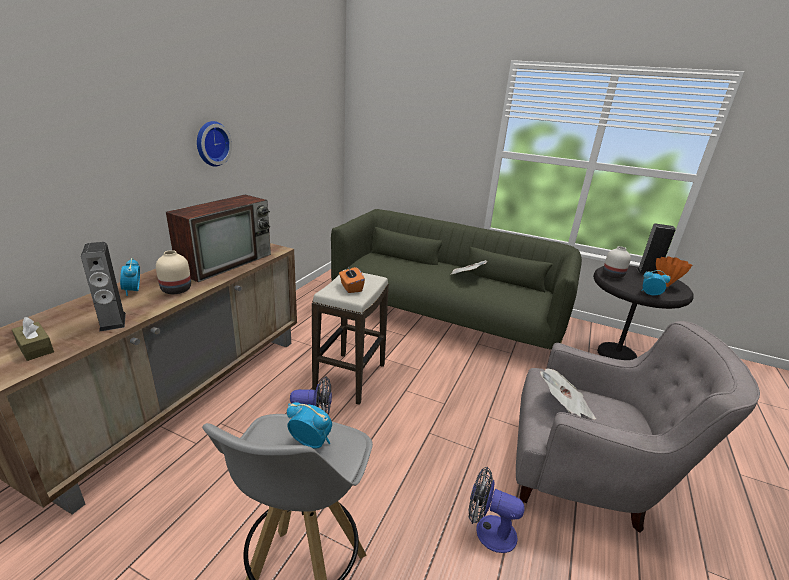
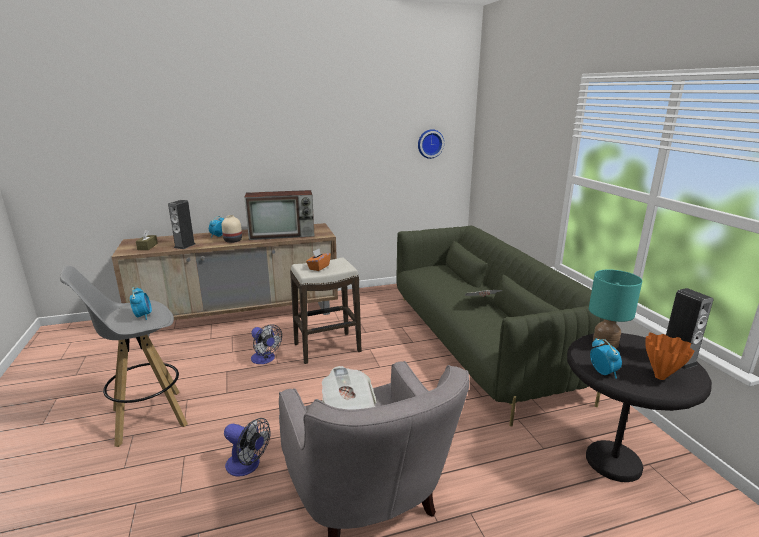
camera: 50 degrees right, 5 degrees down
(211, 143) = (306, 153): wall clock -> wall clock (430, 143)
(488, 530) = (247, 466): fan -> fan turned 135 degrees clockwise
(613, 275) = (605, 343): white vase -> turquoise table lamp

